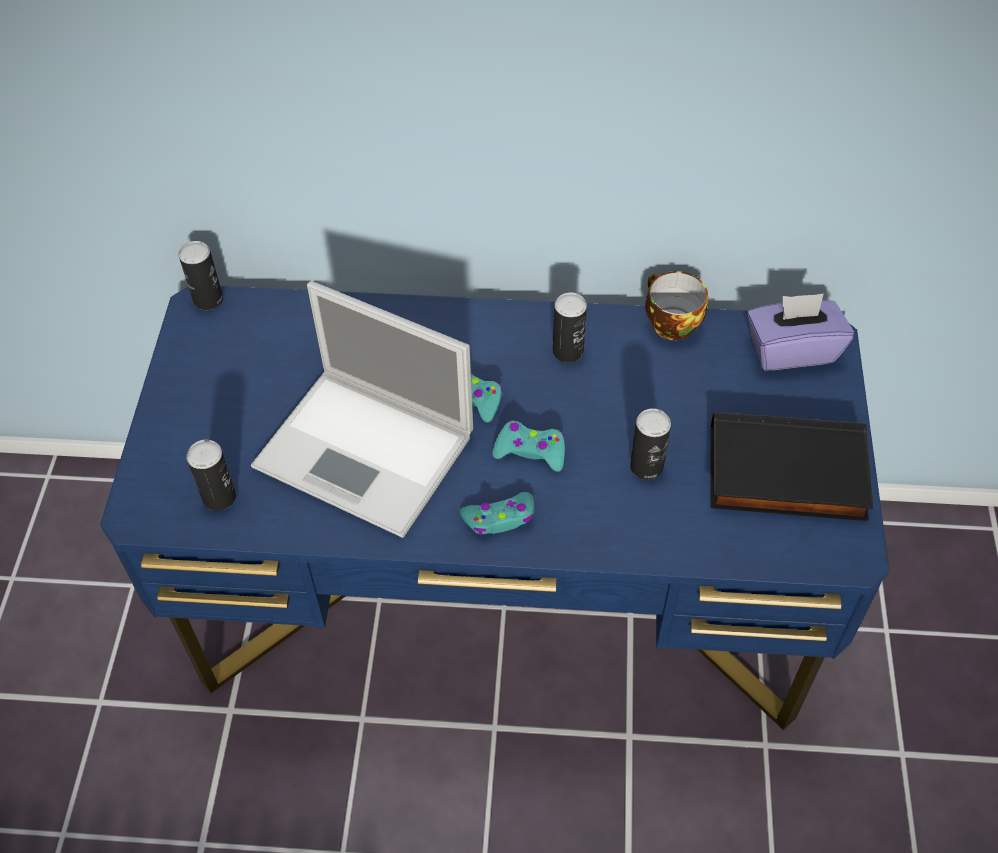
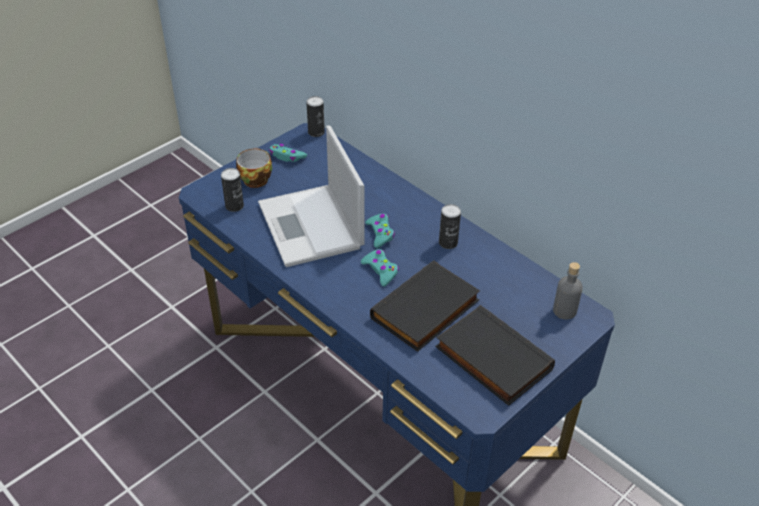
camera: 40 degrees right, 10 degrees down
(500, 518) = (335, 287): turquoise game controller -> turquoise game controller (287, 156)
(646, 466) = (426, 311): can -> black book
(669, 323) = (513, 261): cup -> cup (255, 179)
(791, 350) = (564, 310): purple tissue box -> grey bottle

